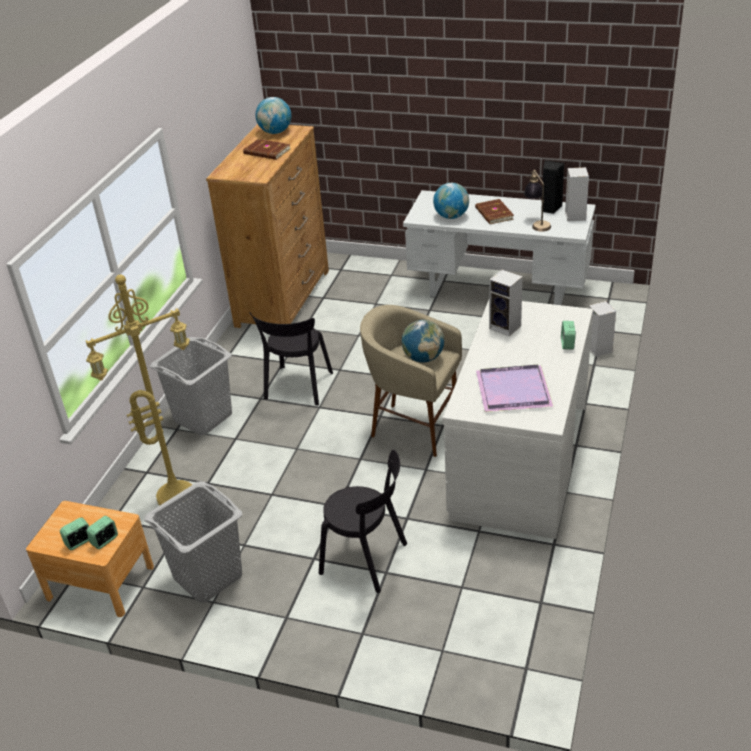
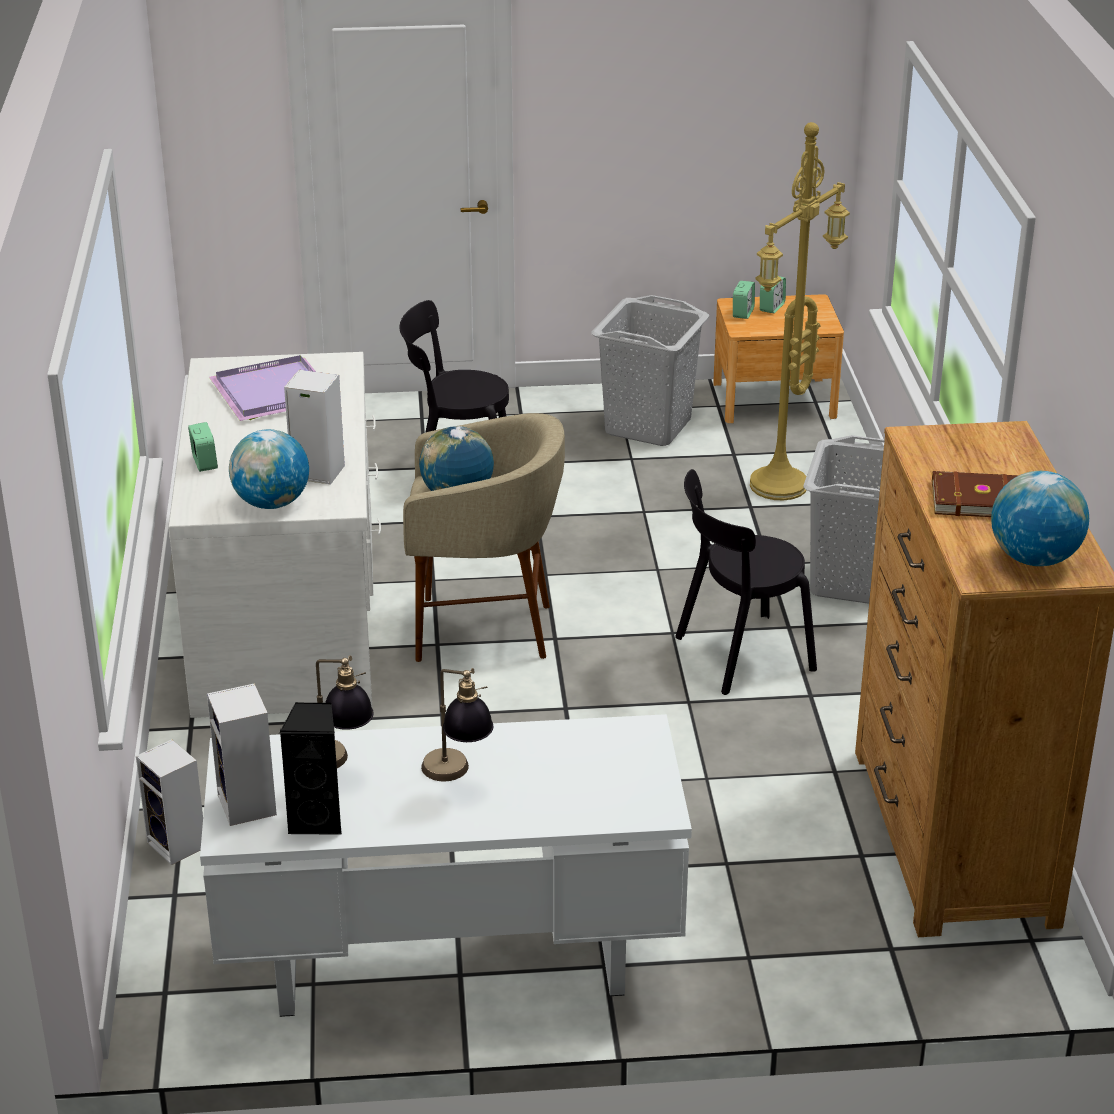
camera: 155 degrees right, 5 degrees down
(297, 388) = (738, 655): black chair -> black chair turned 105 degrees counterclockwise
(451, 216) = (558, 751): globe -> globe (271, 503)
(493, 214) = (457, 777): brown book -> table lamp

